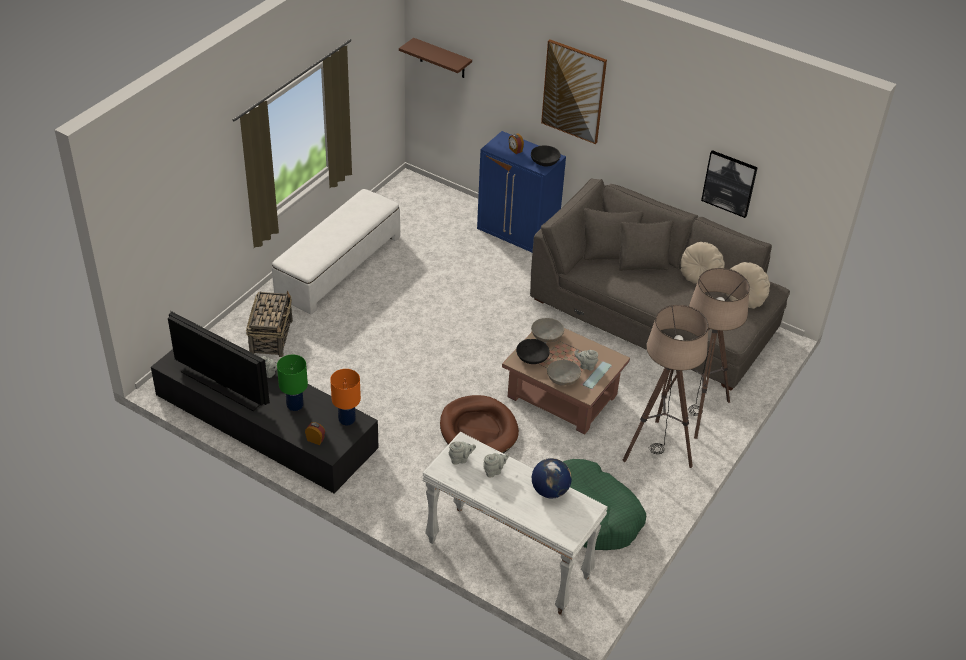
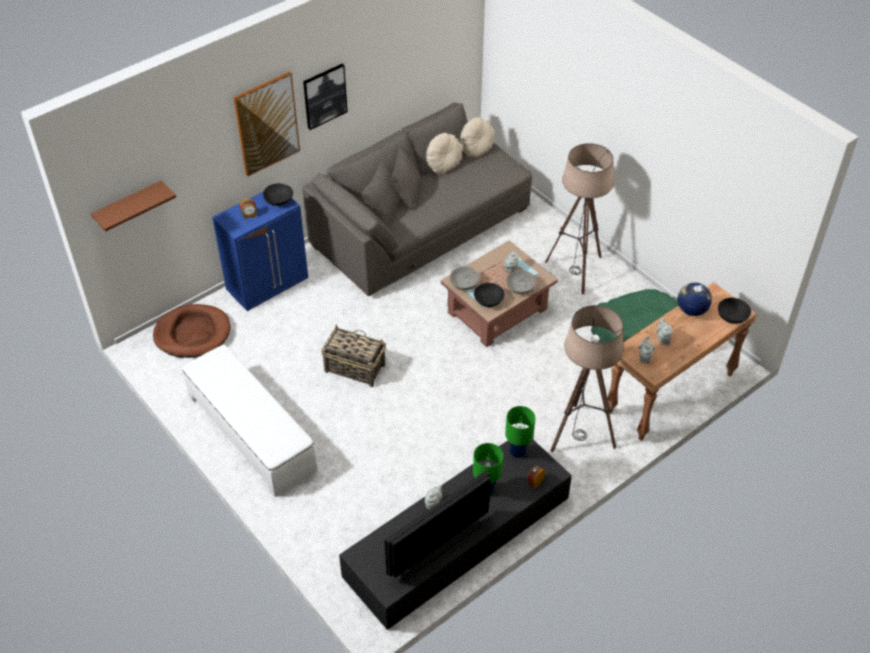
camera: 70 degrees left, 5 degrees up
(271, 336) = (337, 510): basket -> basket (354, 367)
(346, 420) = (517, 453): orange table lamp -> green table lamp
(478, 430) = (520, 376): brown dog bed -> brown dog bed (192, 333)
(507, 560) = (670, 394): white console table -> brown console table
(557, 529) = (732, 316): none -> black bowl
(696, 411) = (541, 235): floor lamp -> floor lamp (580, 434)
(729, 183) = (408, 86): picture -> picture (324, 96)

